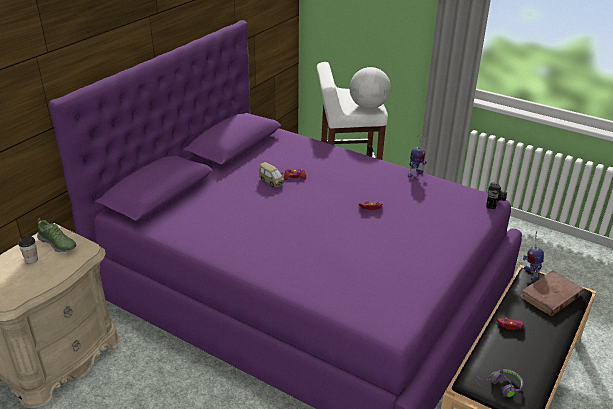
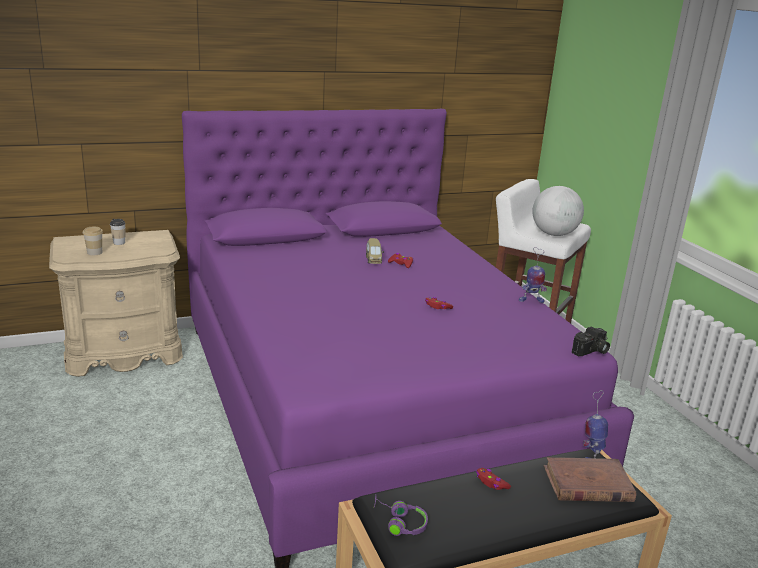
camera: 35 degrees right, 10 degrees down
(26, 282) = (94, 252): none -> cup
(58, 244) = (150, 241): shoe -> none

